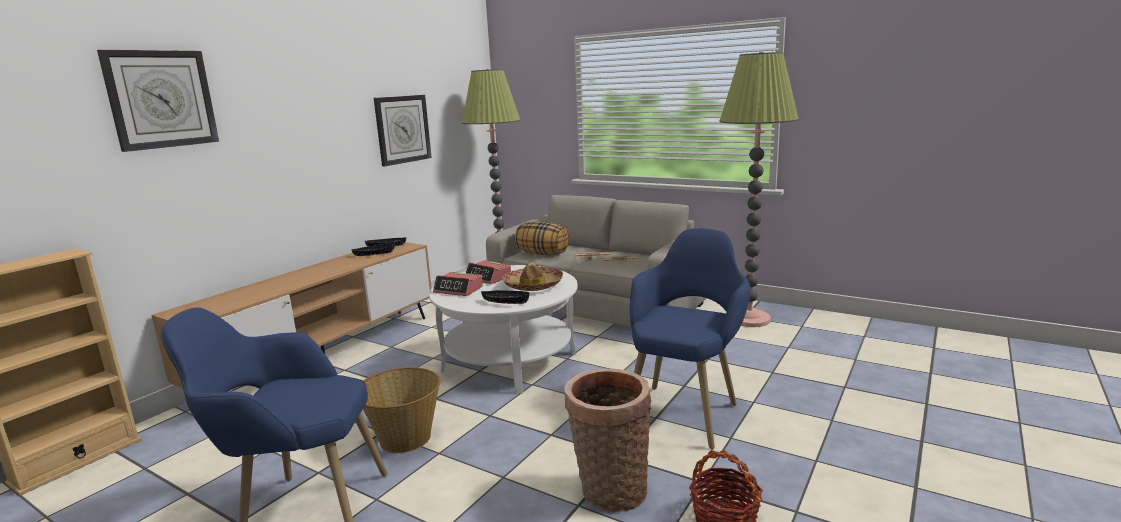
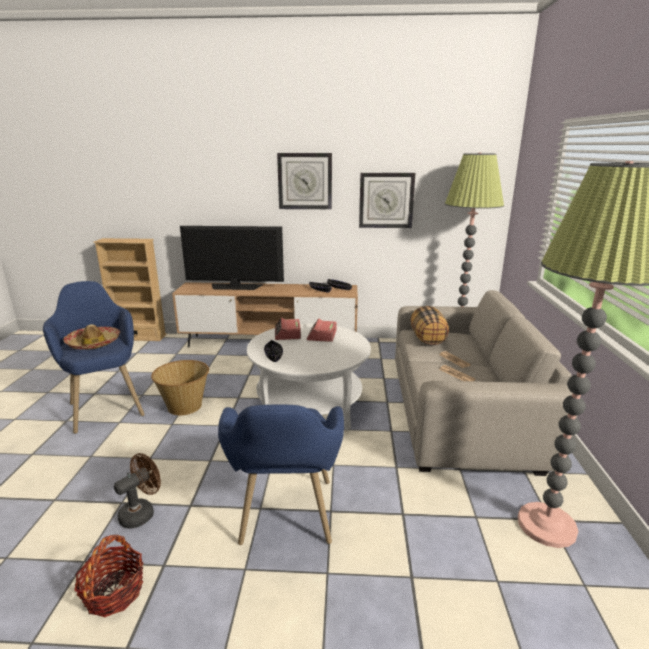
camera: 60 degrees right, 5 degrees up
(161, 99) = (204, 165): wall clock -> wall clock (305, 181)
(260, 288) = (235, 287): none -> television
(533, 285) = (318, 355): hat -> hat (94, 343)
(609, 490) = (142, 512): basket -> brown fan
(685, 408) = (286, 523): blue armchair -> blue armchair turned 90 degrees clockwise

